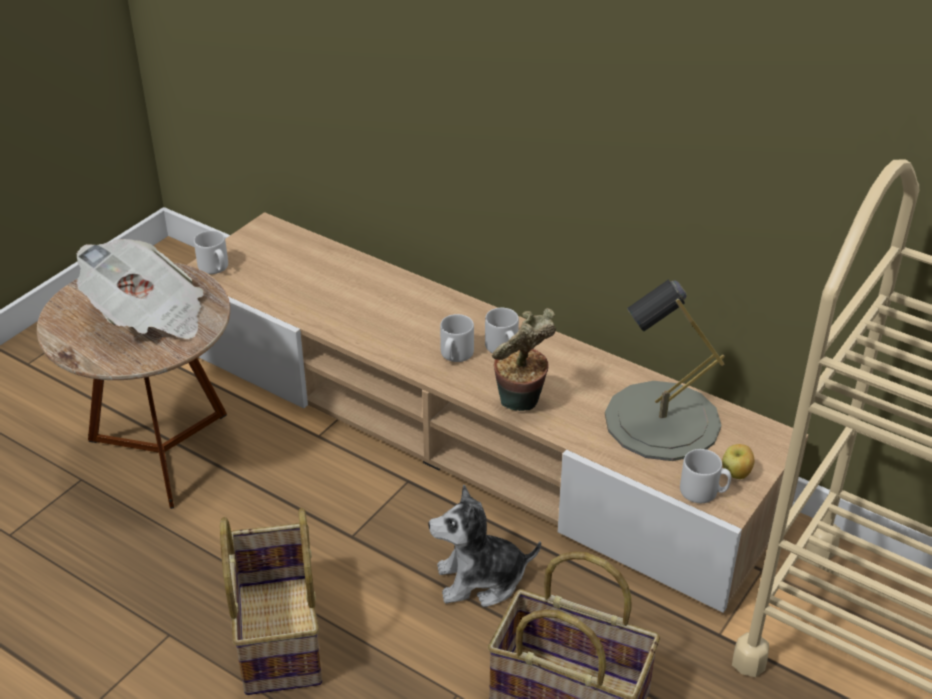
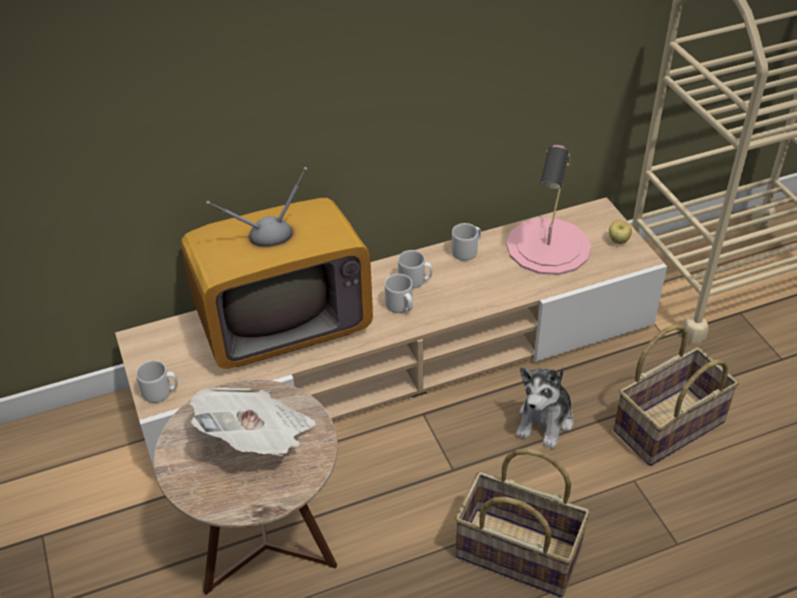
camera: 55 degrees left, 5 degrees up
(363, 292) = (282, 321): none -> television
(521, 405) = (481, 299): potted plant -> none
(662, 421) = (548, 246): grey table lamp -> pink table lamp
(703, 492) = (623, 262): grey mug -> grey mug (467, 251)

